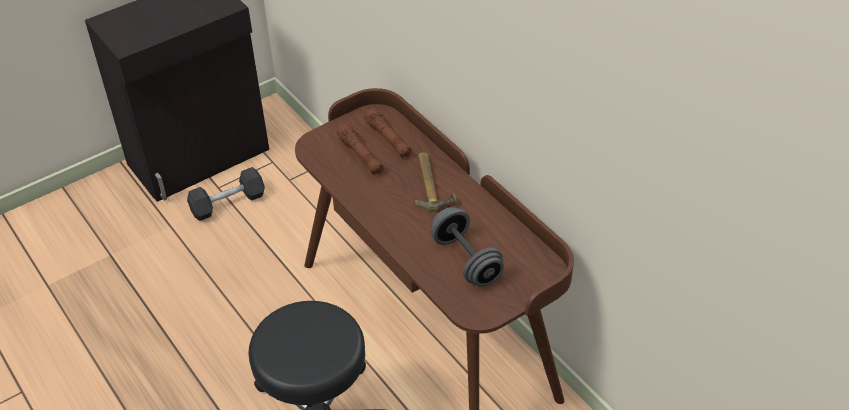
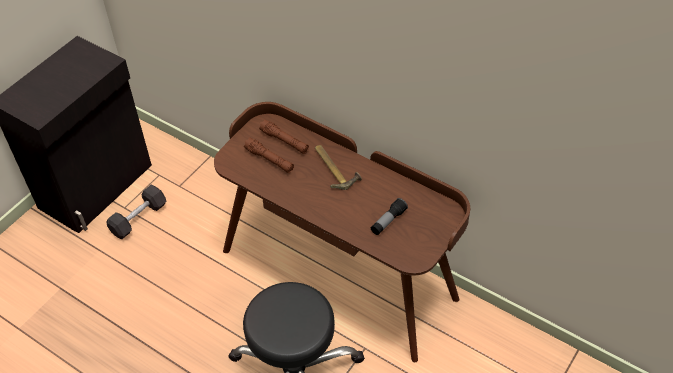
camera: 20 degrees left, 5 degrees up
(466, 260) = (388, 221): grey dumbbell -> flashlight

